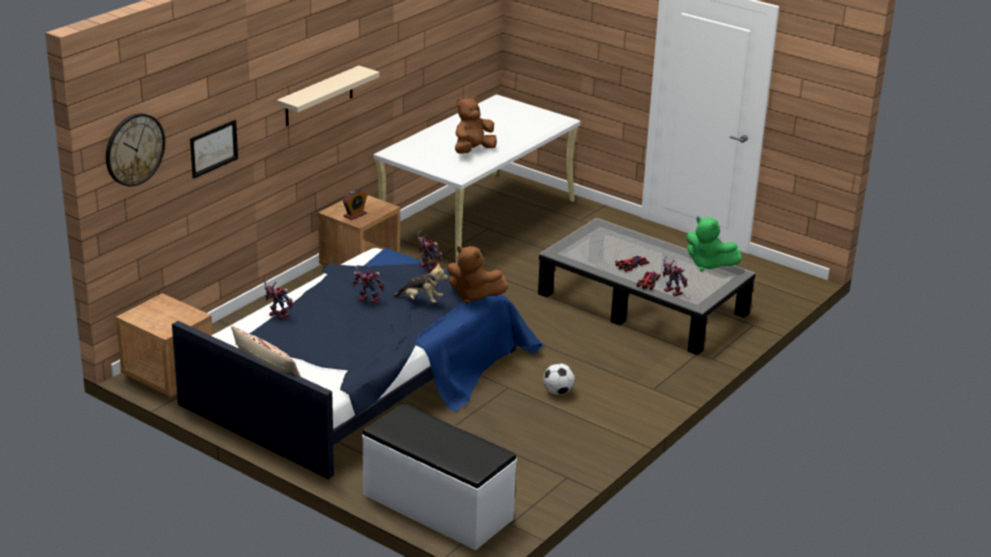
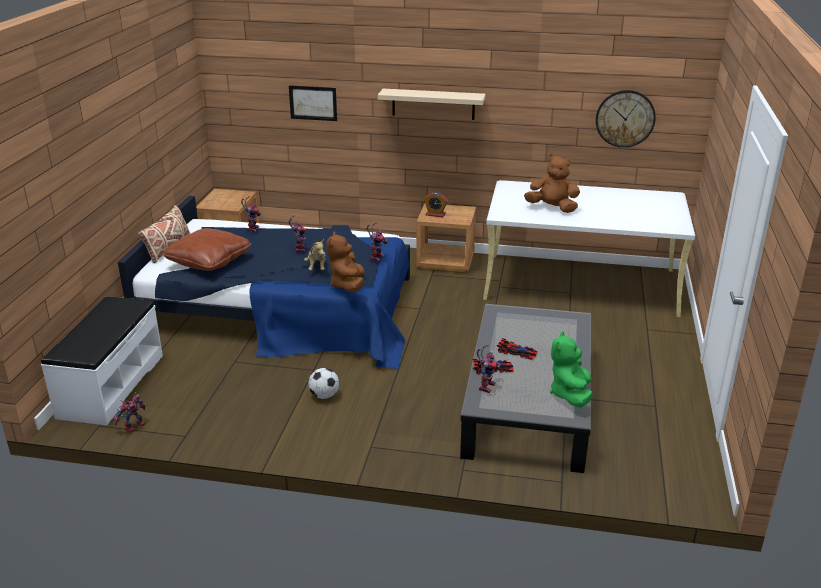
camera: 65 degrees right, 0 degrees up
(134, 149) = (236, 73): wall clock -> wall clock (625, 118)
(340, 355) = (209, 261): none -> brown pillow
(530, 504) = (134, 428): none -> toy robot

